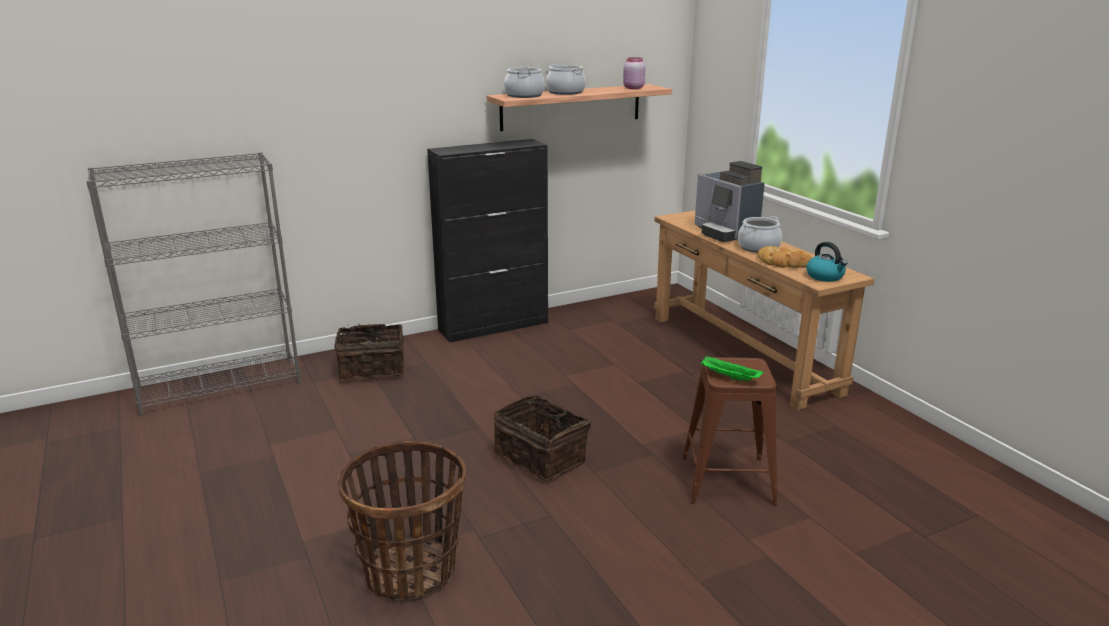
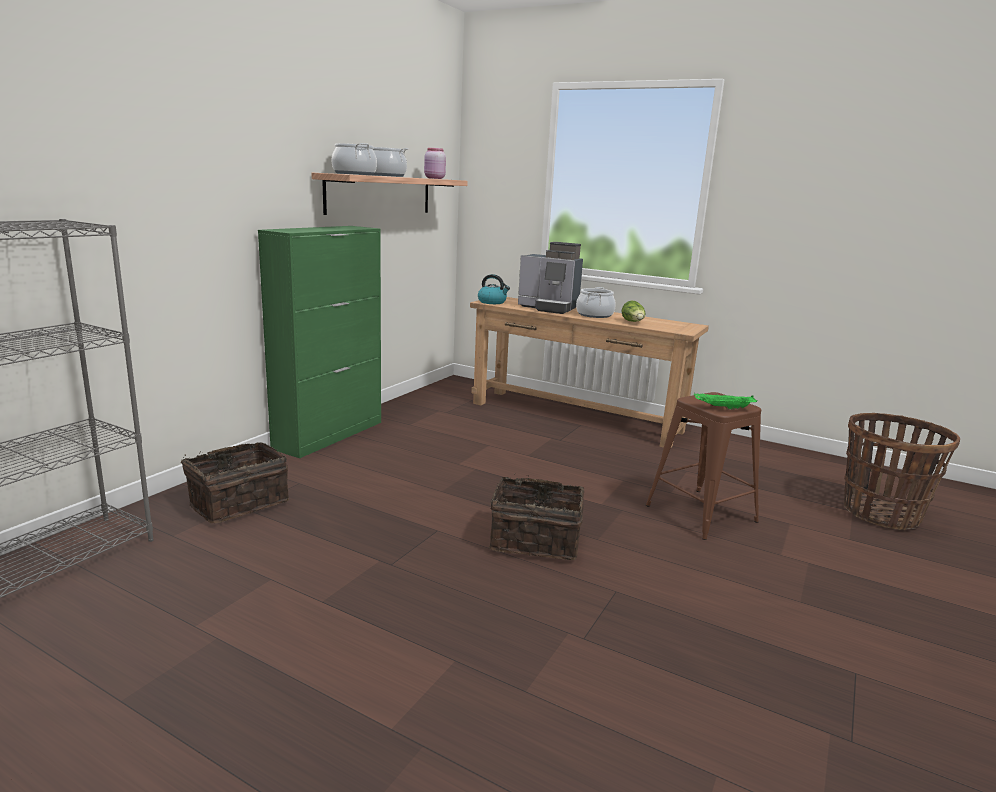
camera: 35 degrees left, 5 degrees down
(410, 571) = (565, 706): basket -> basket (880, 513)
(494, 326) = (330, 435): black cabinet -> green cabinet
(783, 263) = (633, 322): bread -> lettuce
(825, 277) = (679, 327): kettle -> kettle (492, 302)

